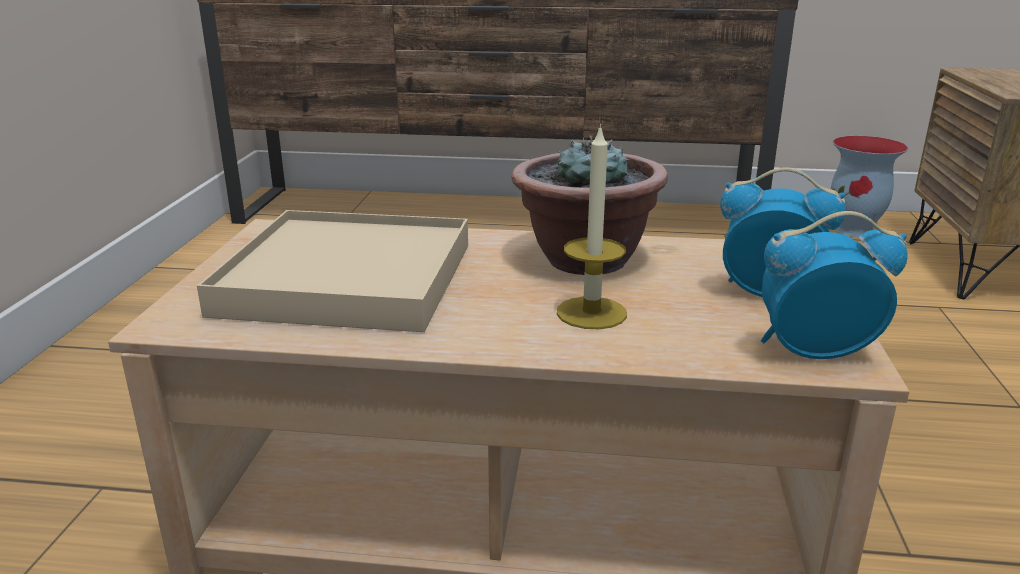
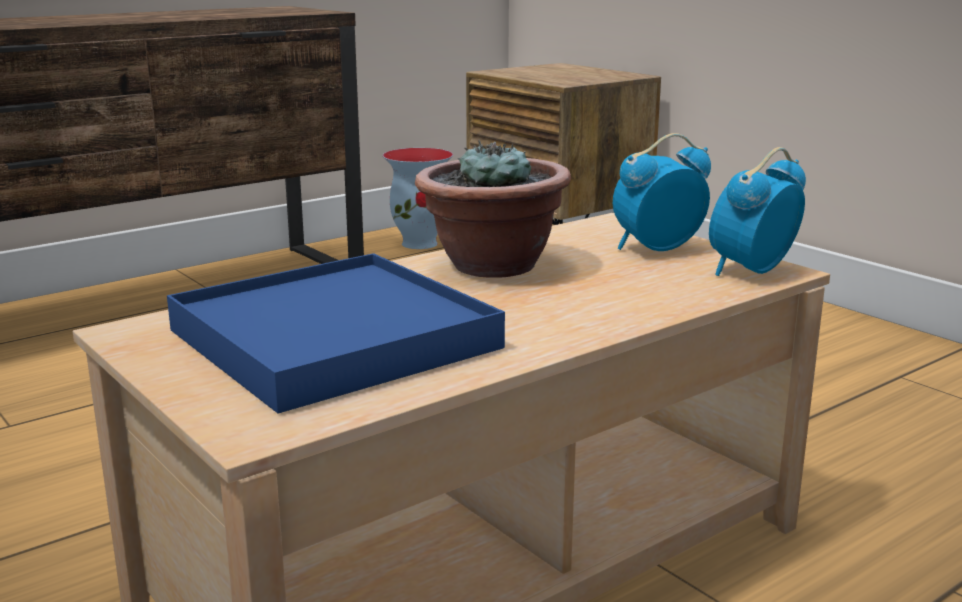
camera: 45 degrees left, 5 degrees down
(347, 278) = (332, 339): beige tray -> blue tray
(591, 313) = (583, 295): candle -> none

